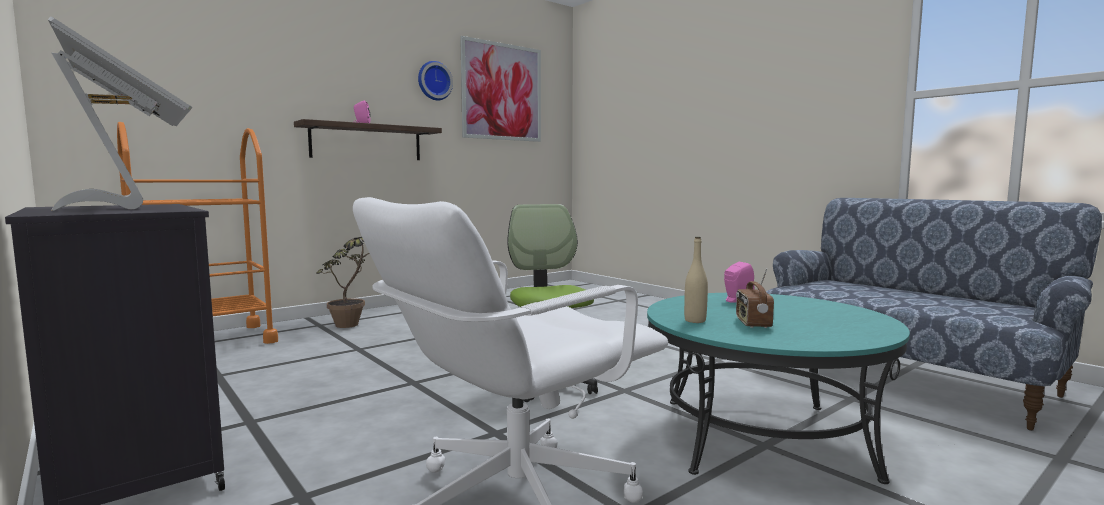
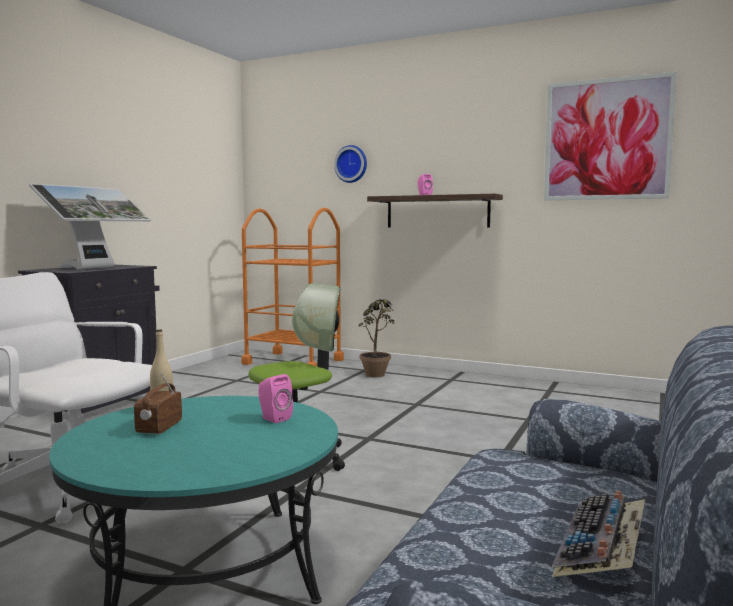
camera: 65 degrees right, 0 degrees up
(434, 81) = (512, 141): wall clock -> wall clock (351, 164)
(752, 323) = (158, 428): radio -> radio turned 60 degrees counterclockwise
(924, 293) = (601, 550): none -> keyboard

